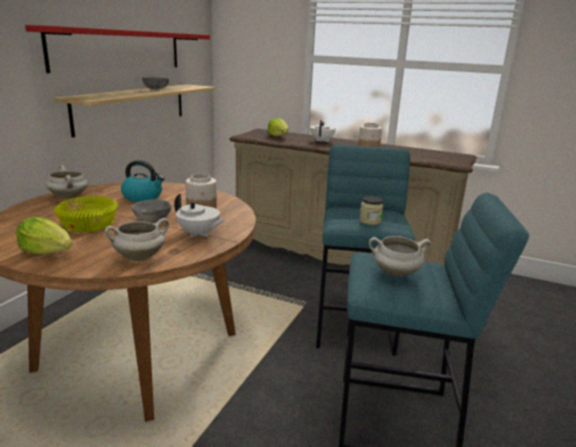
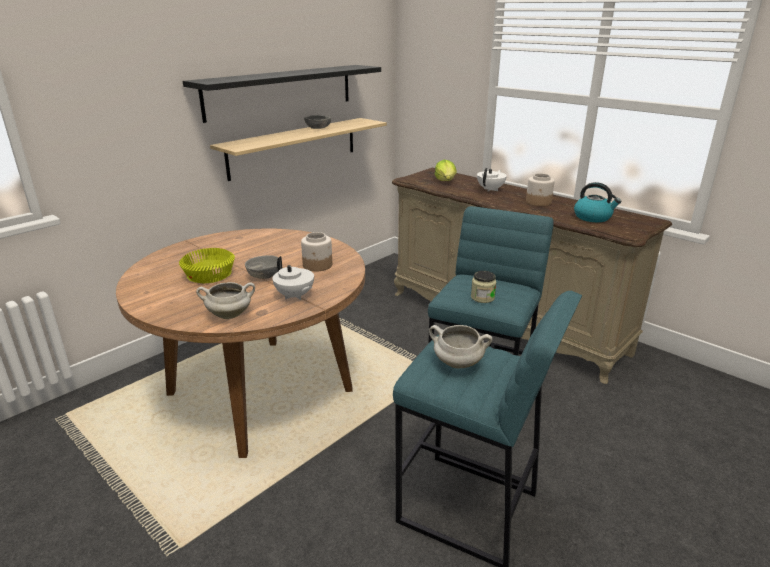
camera: 20 degrees right, 5 degrees up
(48, 252) = (162, 301): lettuce -> none
(69, 197) = (210, 243): white cooking pot -> none
(120, 50) = (281, 91): red shelf -> black shelf
(143, 197) = (273, 248): kettle -> kettle (593, 217)

